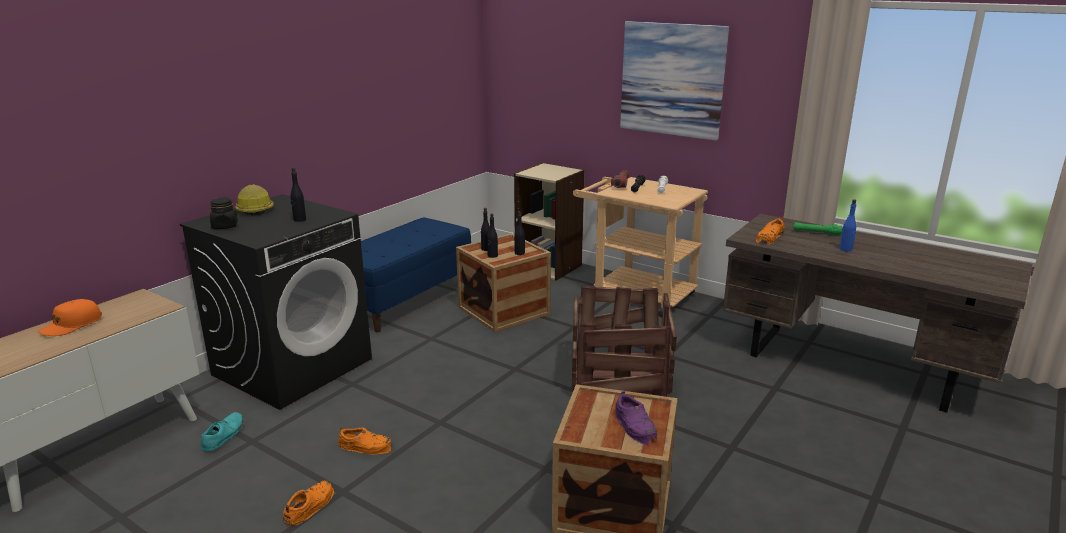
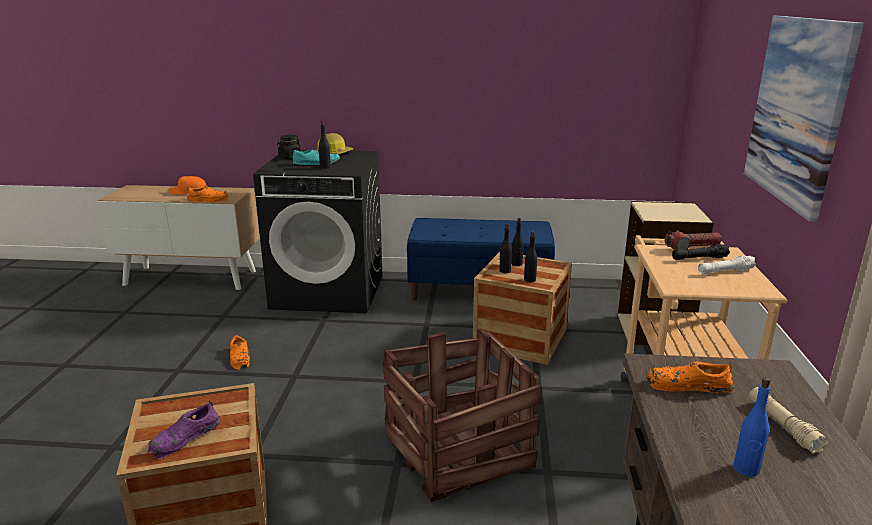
camera: 60 degrees right, 0 degrees up
(224, 435) = (224, 305): turquoise shoe -> turquoise shoe (316, 163)
(309, 506) = (155, 365): orange shoe -> orange shoe (208, 199)
(816, 233) = (783, 426): green flashlight -> beige flashlight

